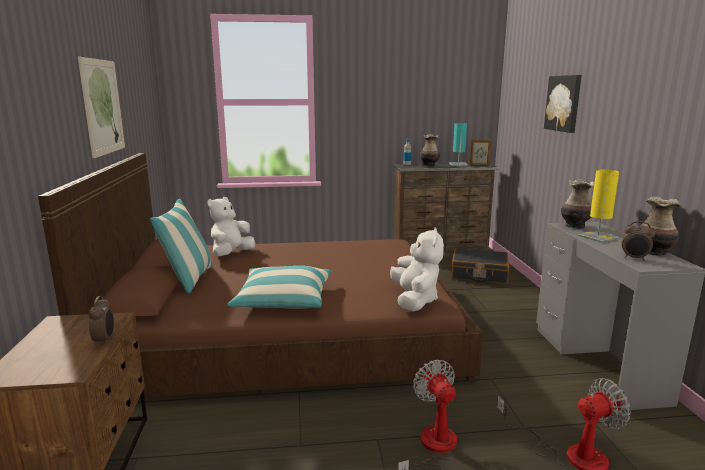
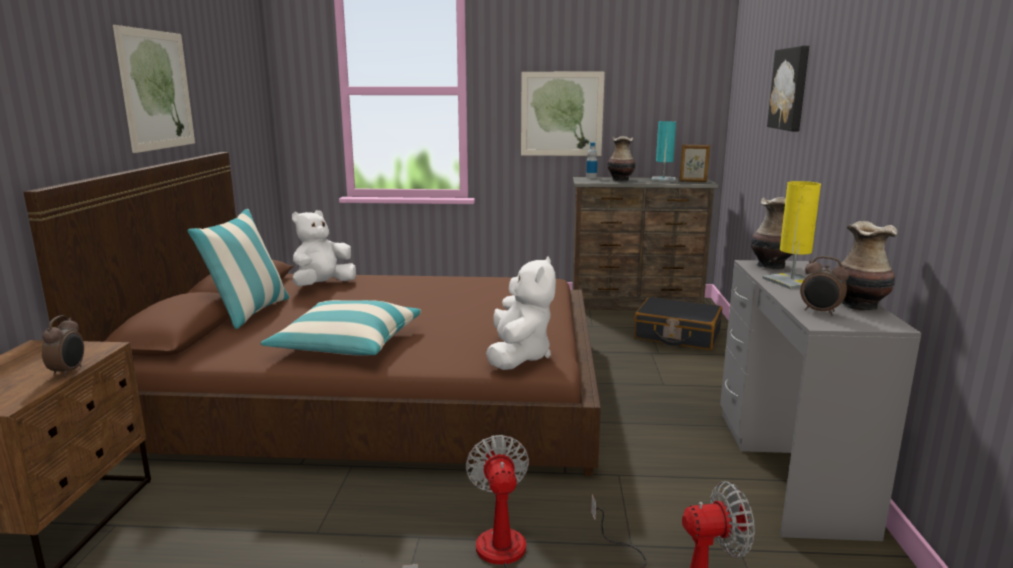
camera: 10 degrees right, 0 degrees up
(384, 118) = (561, 114): none -> picture

